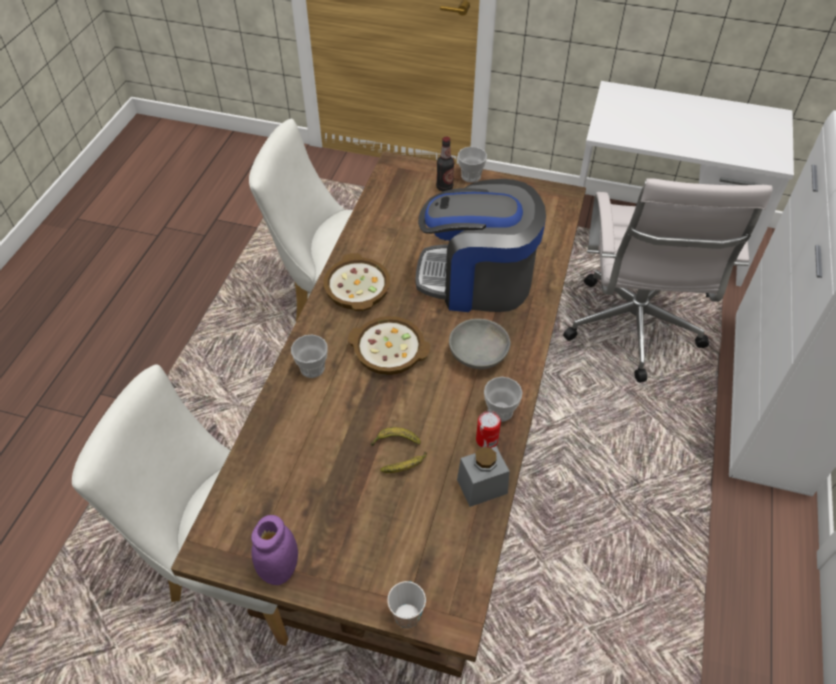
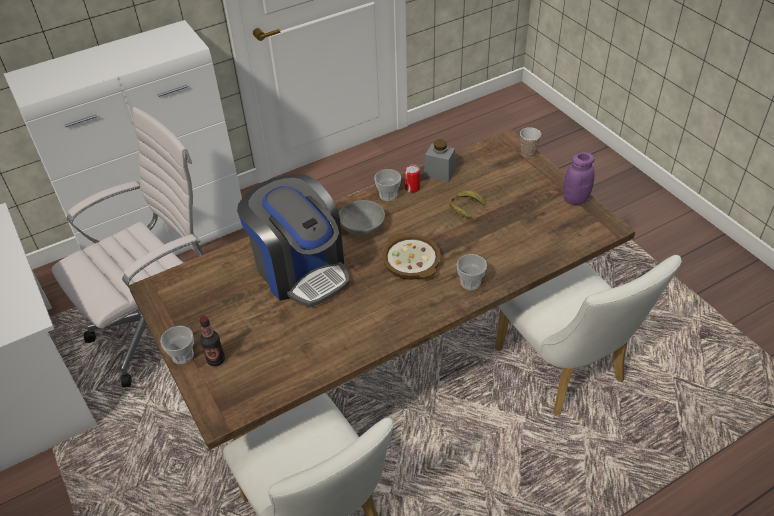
camera: 135 degrees left, 5 degrees down
(356, 289) = (385, 317): bowl -> none

